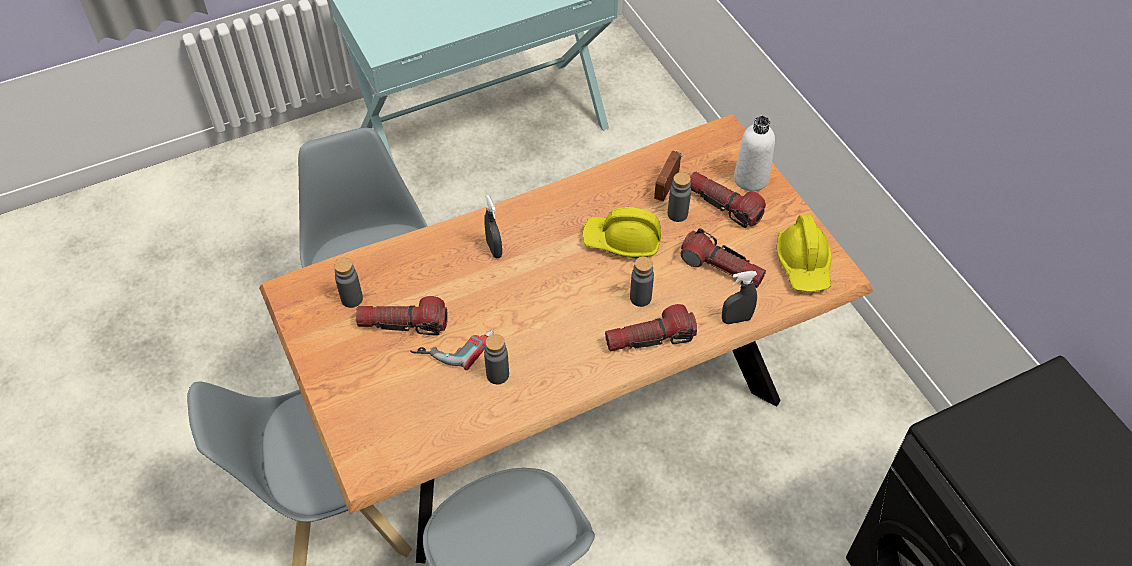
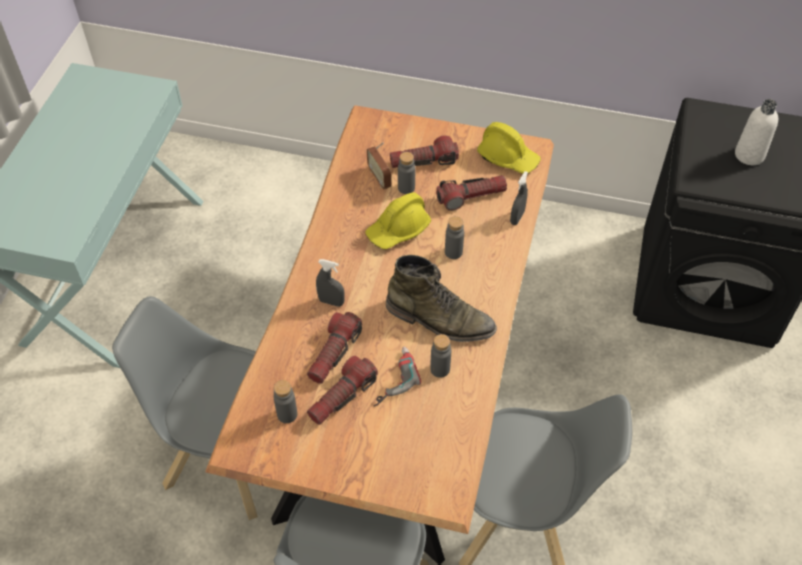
camera: 50 degrees left, 0 degrees up
(552, 338) = (440, 319): none -> green boot
(650, 338) = (490, 269): flashlight -> flashlight (334, 353)
(751, 179) = (417, 134): white bottle -> white bottle (749, 155)

